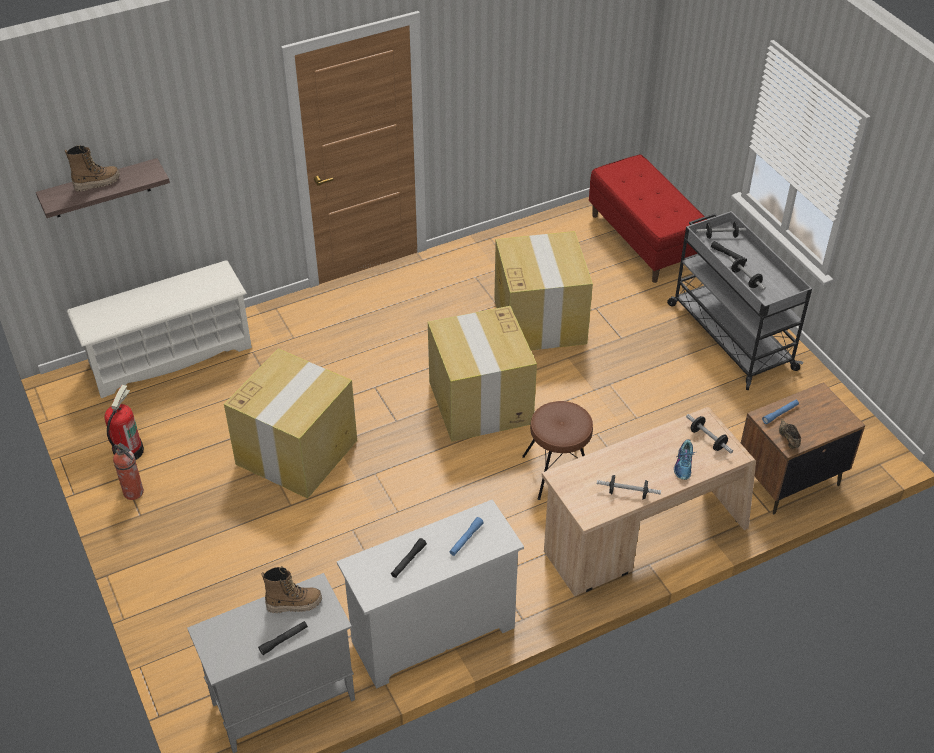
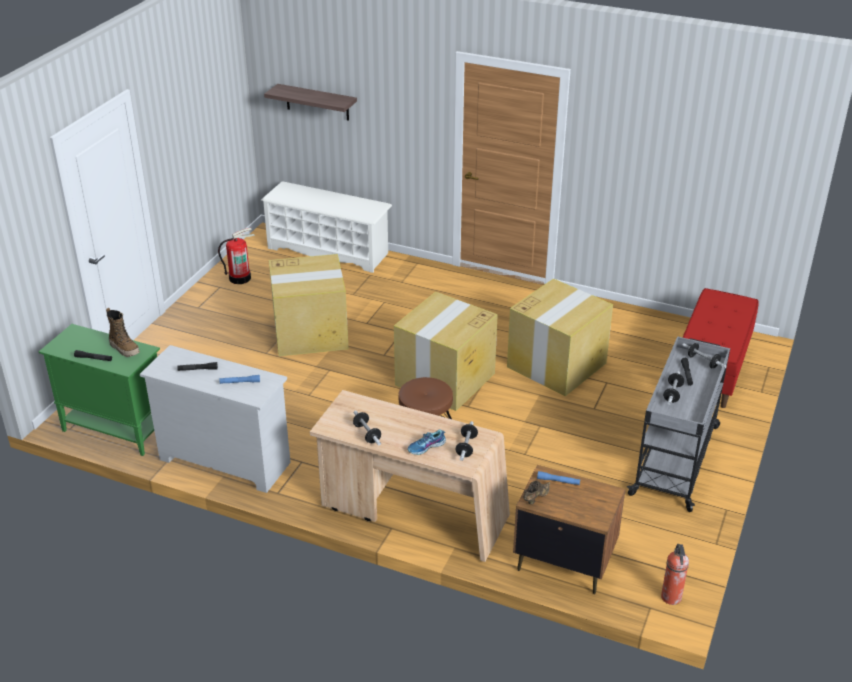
camera: 50 degrees right, 10 degrees down
(97, 183) = (309, 93): boot -> none
(134, 493) = (212, 296): fire extinguisher -> fire extinguisher (671, 598)
(282, 702) = (114, 429): grey cabinet -> green cabinet

